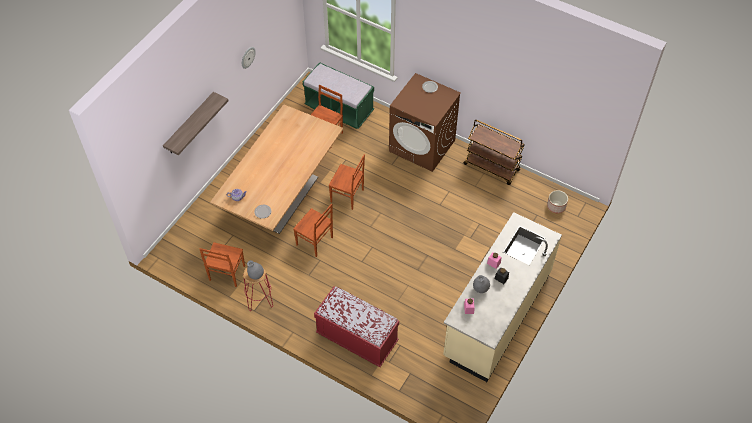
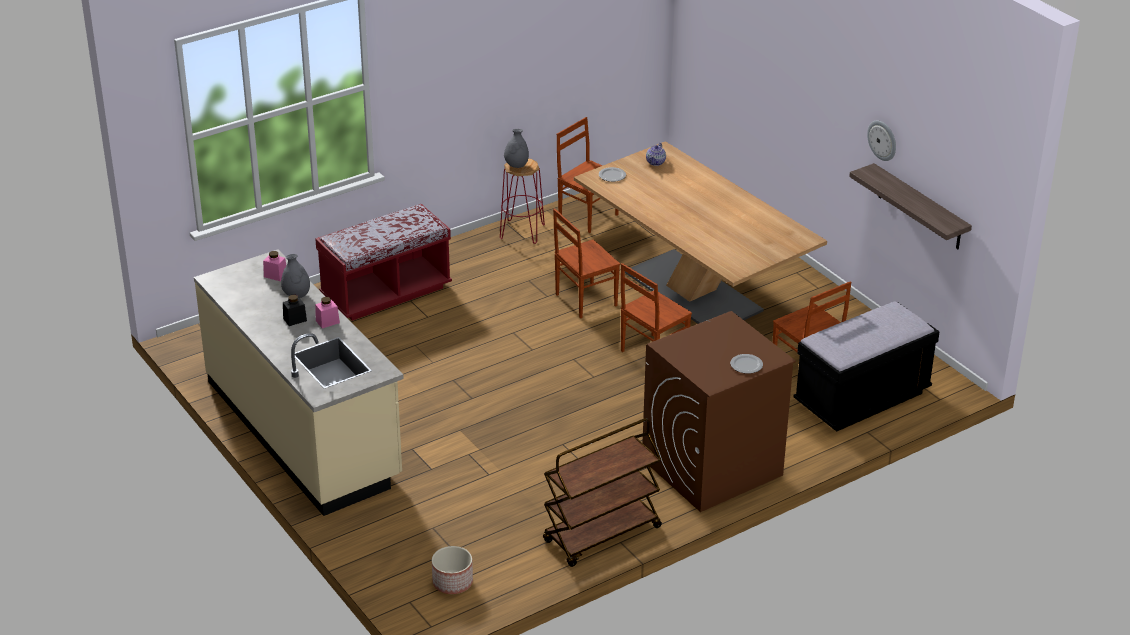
camera: 115 degrees right, 20 degrees down
(190, 124) = (772, 81): shelf -> shelf (920, 208)
(339, 109) = (862, 398): green bench -> black bench

